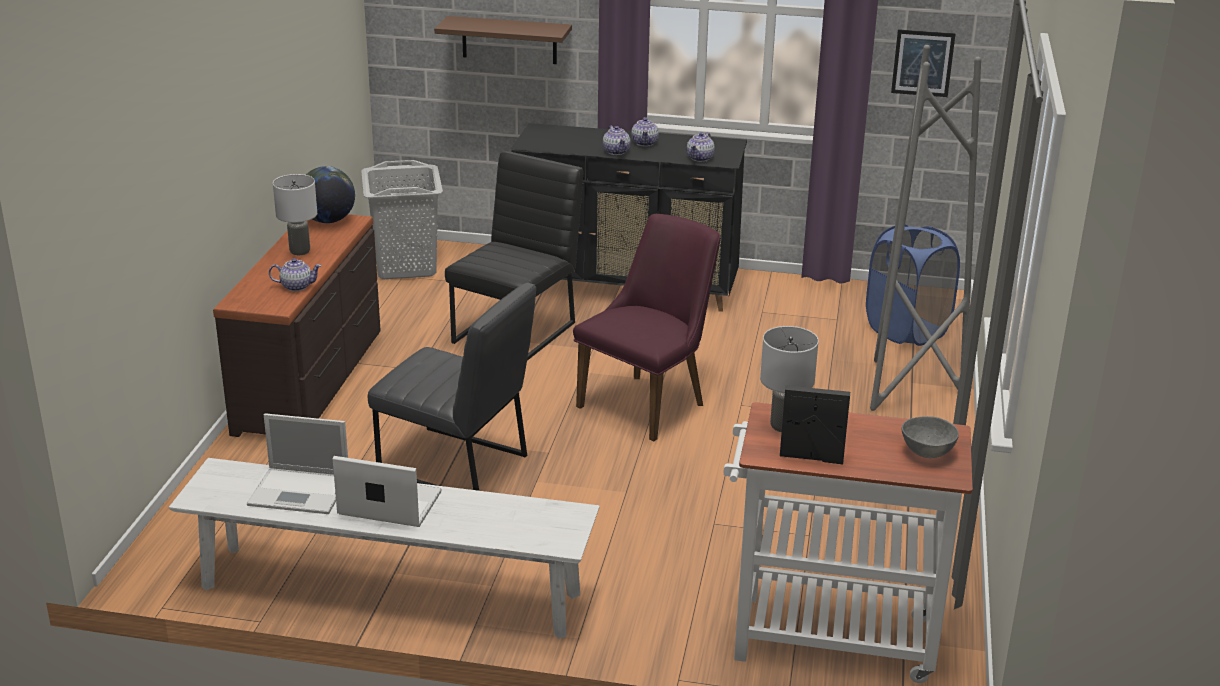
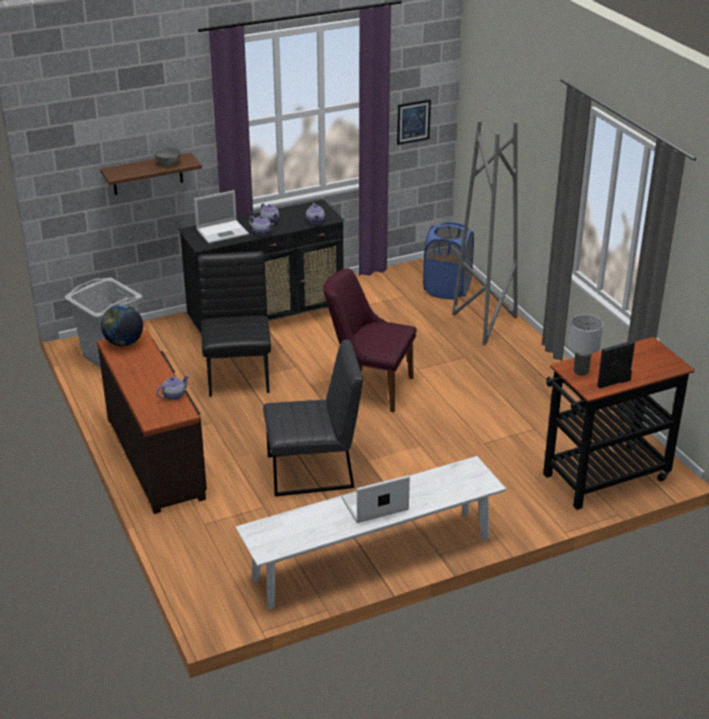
camera: 35 degrees left, 5 degrees up
(300, 252) = (139, 371): white table lamp -> none
(301, 491) = (318, 520): laptop -> laptop (223, 232)
(650, 402) = (368, 387): purple chair -> purple chair turned 75 degrees counterclockwise
(830, 639) = (604, 478): white cart -> black cart
(926, 452) = (654, 358): grey bowl -> grey bowl (168, 164)

